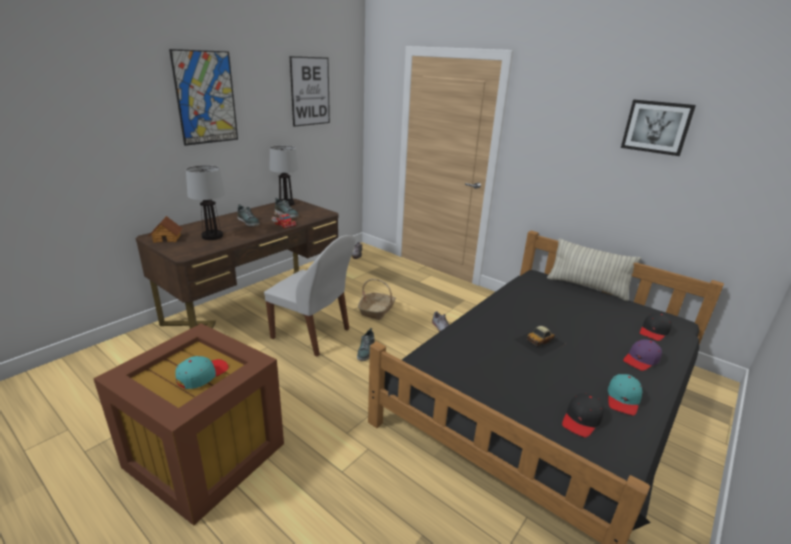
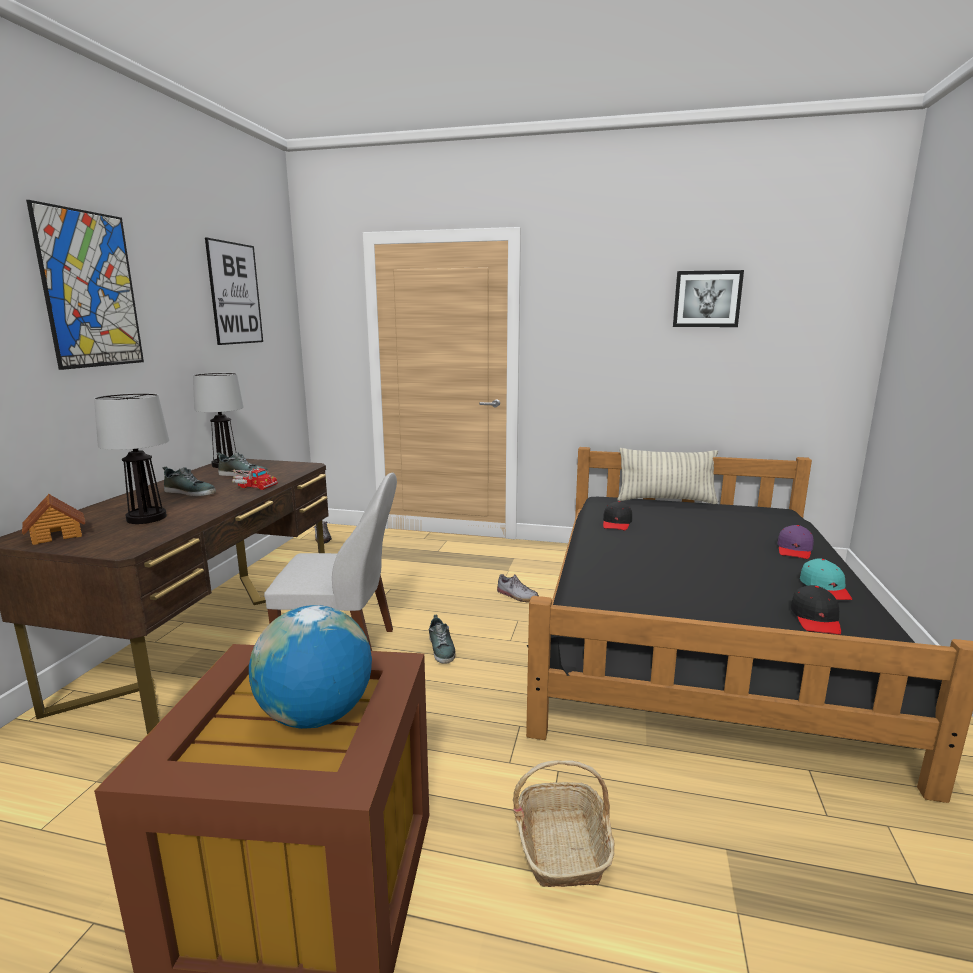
camera: 25 degrees left, 10 degrees down
(202, 375) = (316, 715): turquoise cap -> globe
(377, 310) = (411, 597): basket -> basket (562, 845)
(540, 341) = (686, 558): toy car -> none
(654, 331) = (773, 523): black cap -> black cap (617, 523)

